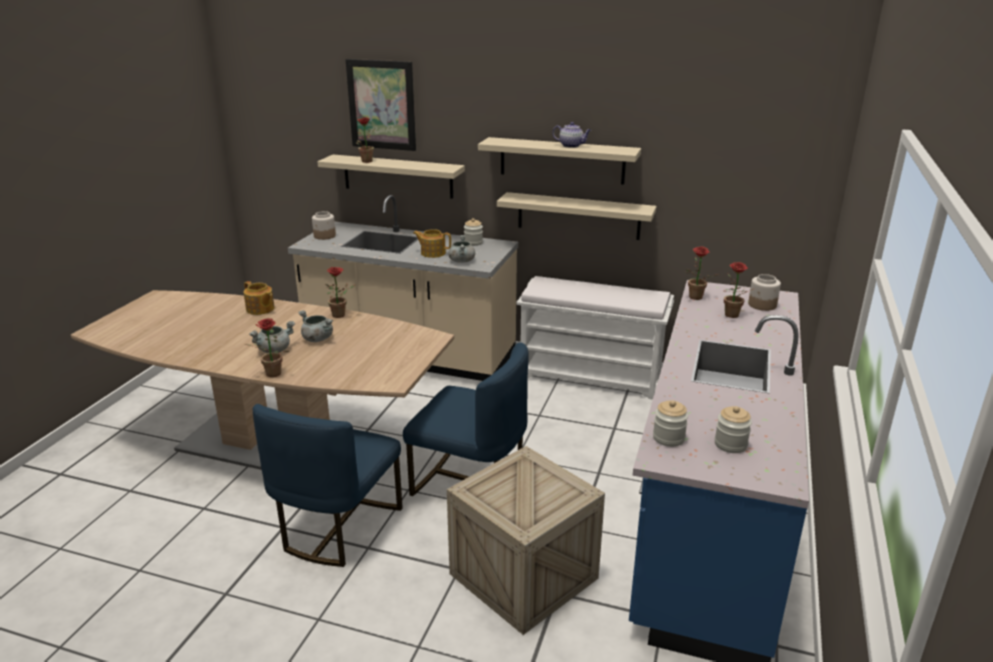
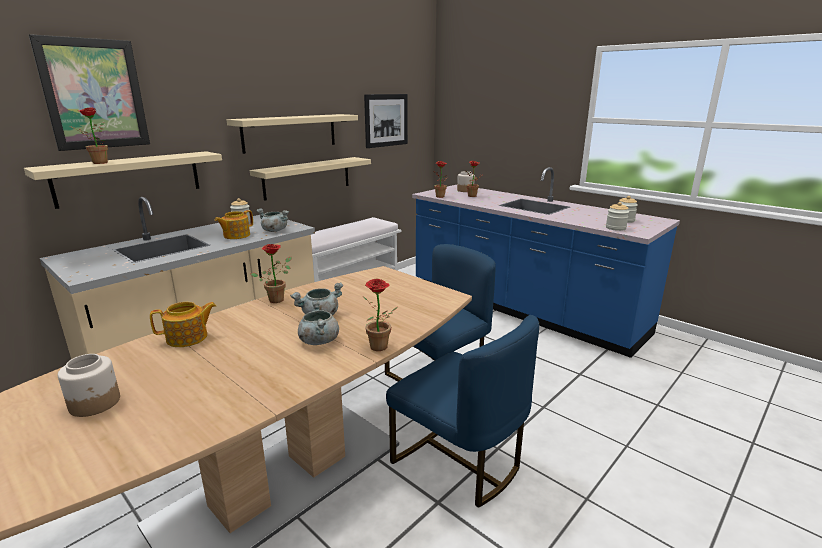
camera: 65 degrees left, 5 degrees down
(324, 236) = (81, 265): jar -> jar (95, 403)
(523, 576) = (559, 381): crate -> none
(571, 146) = (305, 116): teapot -> none
(726, 165) = (386, 120): none -> picture

